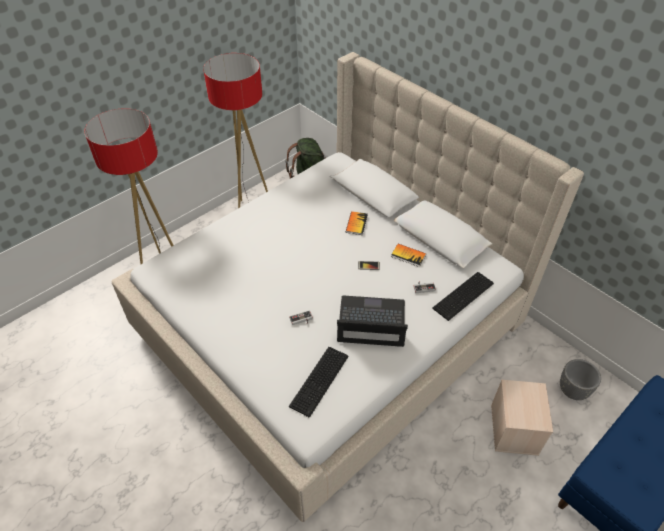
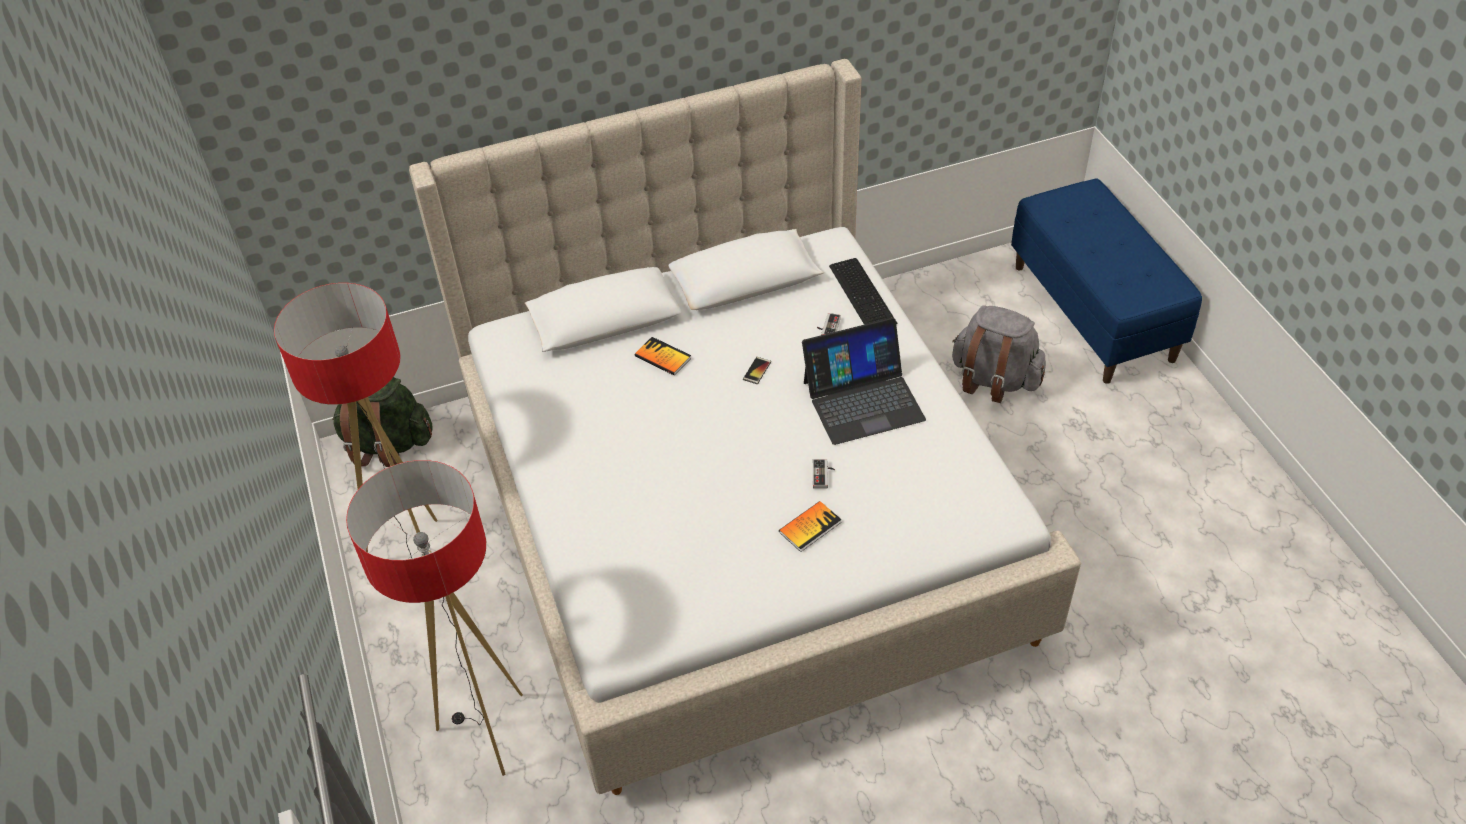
camera: 65 degrees left, 0 degrees up
(321, 380) = (938, 482): keyboard -> none
(371, 322) = (863, 400): laptop -> laptop turned 135 degrees counterclockwise
(408, 255) = (761, 323): book -> book (810, 527)
(513, 428) = (994, 380): beige storage box -> grey backpack
(573, 390) = (964, 302): grey planter -> none

